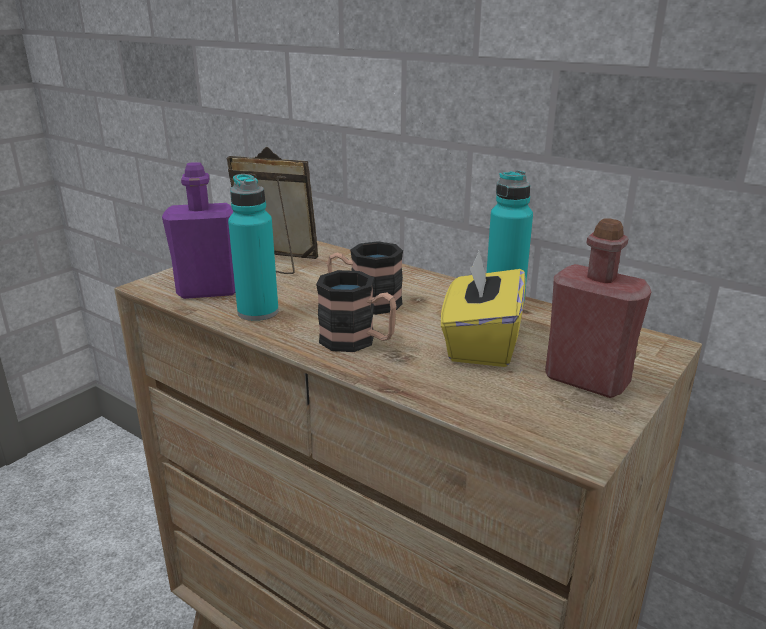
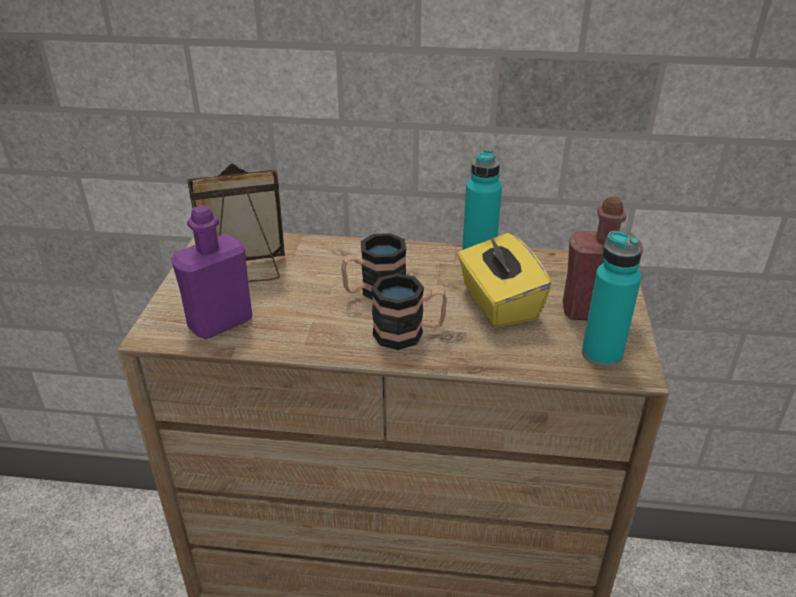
camera: 30 degrees left, 10 degrees up
(258, 312) = (294, 331): turquoise bottle -> turquoise bottle (602, 354)

